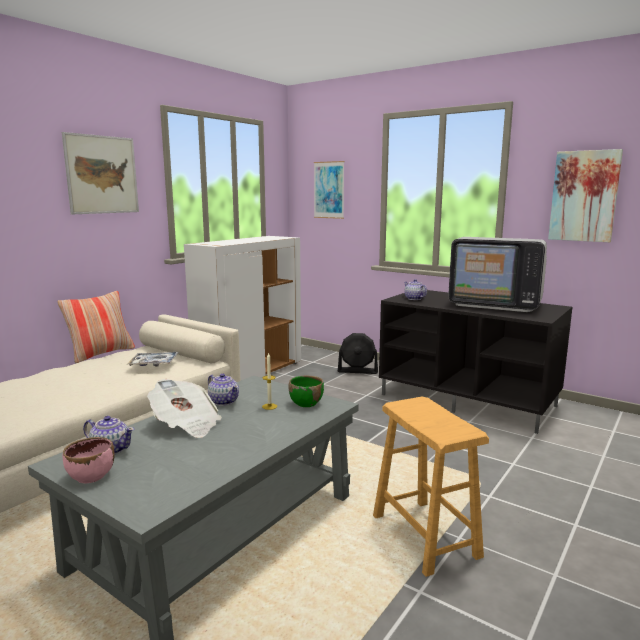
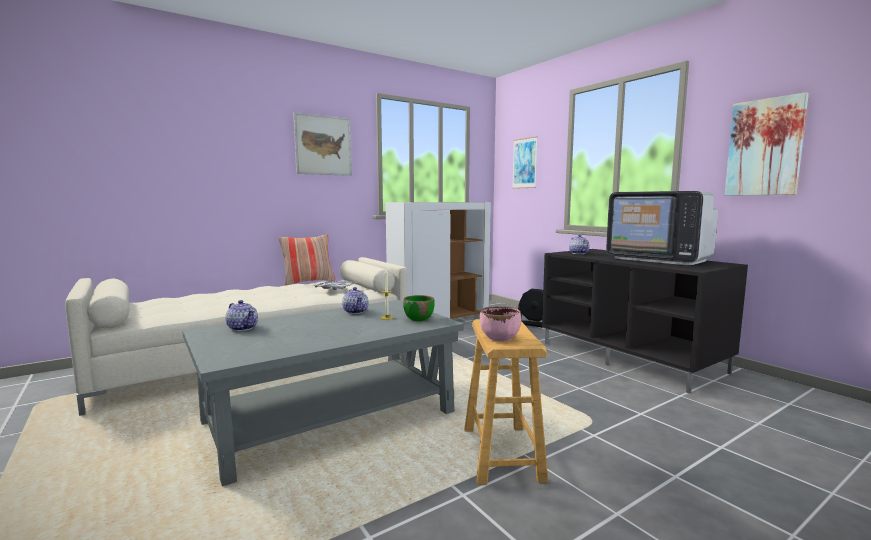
camera: 20 degrees right, 5 degrees down
(91, 476) = (212, 339): pink bowl -> pink bowl (500, 338)
(186, 425) = (311, 321): newspaper -> none

